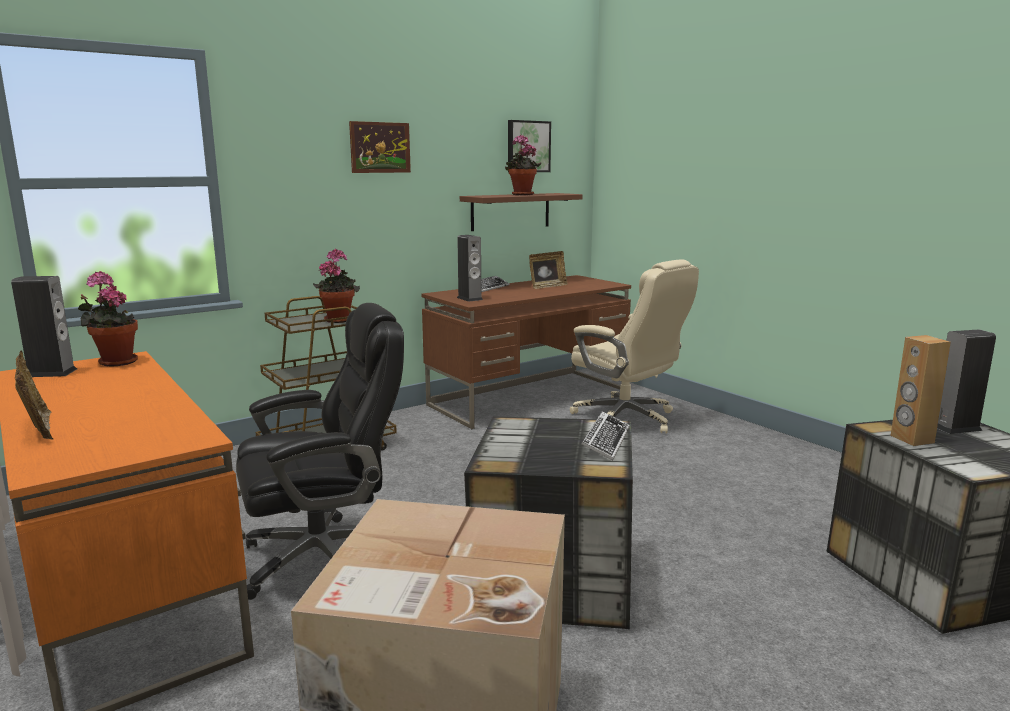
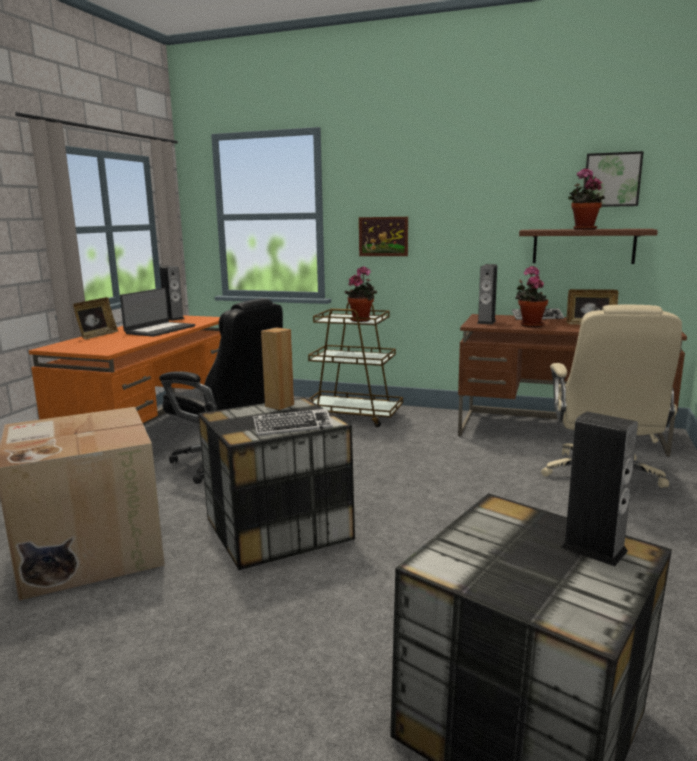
camera: 55 degrees right, 0 degrees up
(115, 362) = (202, 319): potted plant -> potted plant (530, 325)
(121, 391) = (159, 330): none -> laptop
(380, 147) = (444, 187): picture -> picture (383, 236)
(911, 439) = (492, 527): brown speaker -> brown speaker (279, 405)

